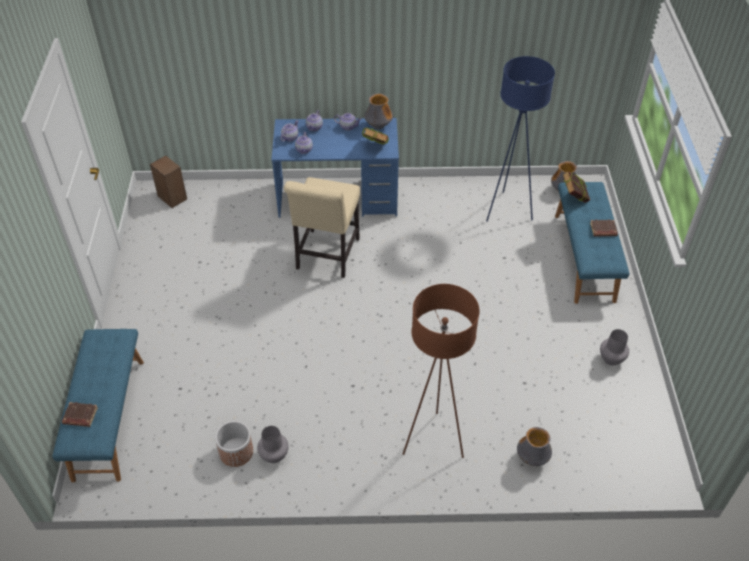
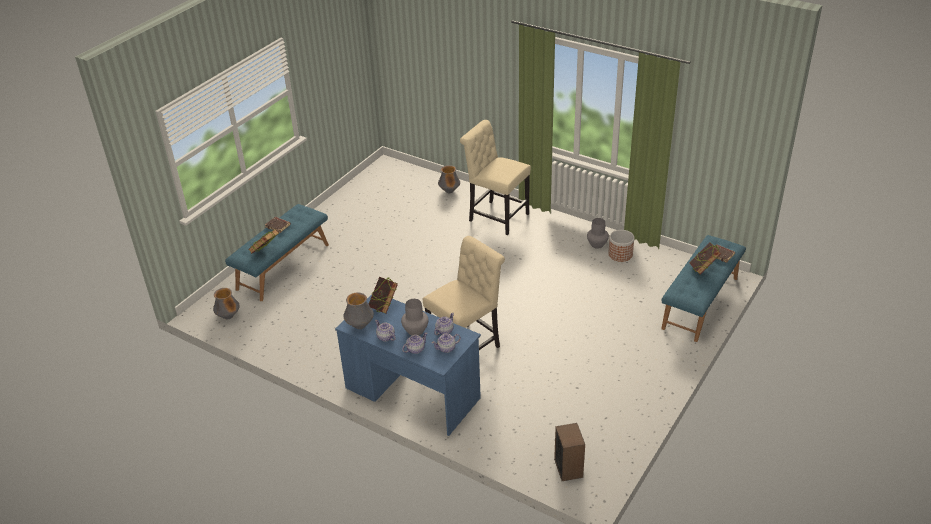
camera: 145 degrees left, 10 degrees down
(98, 381) = (703, 269): none -> book
(433, 441) = (496, 216): brown floor lamp -> beige chair
(507, 210) = (289, 320): blue floor lamp -> none
(611, 359) = (348, 211): grey vase -> grey vase (416, 330)

